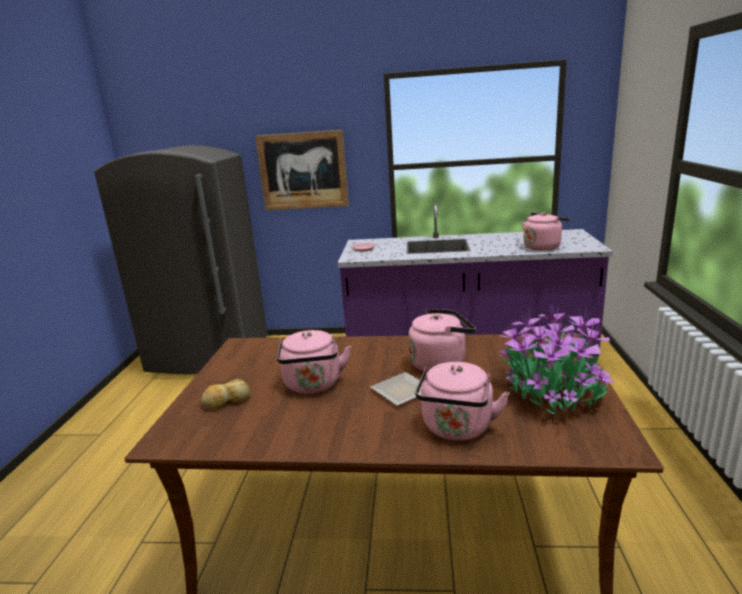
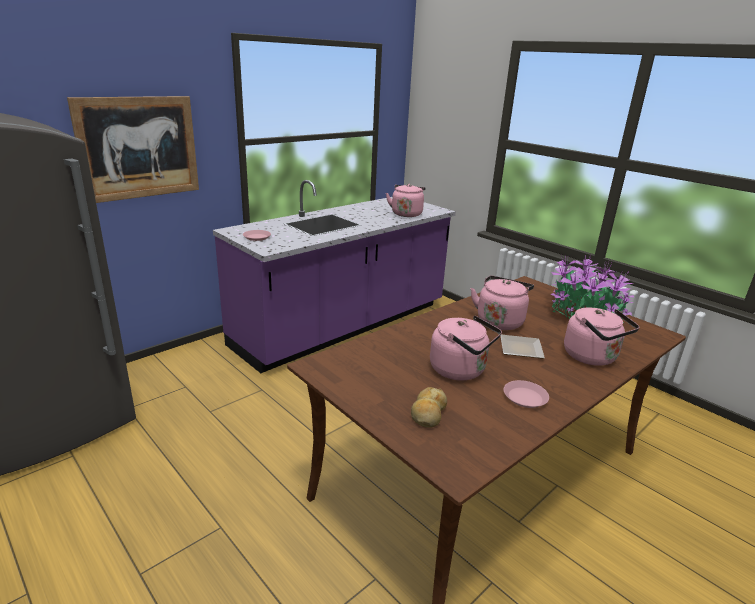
camera: 50 degrees left, 5 degrees up
(311, 426) = (525, 397): none -> pink plate

